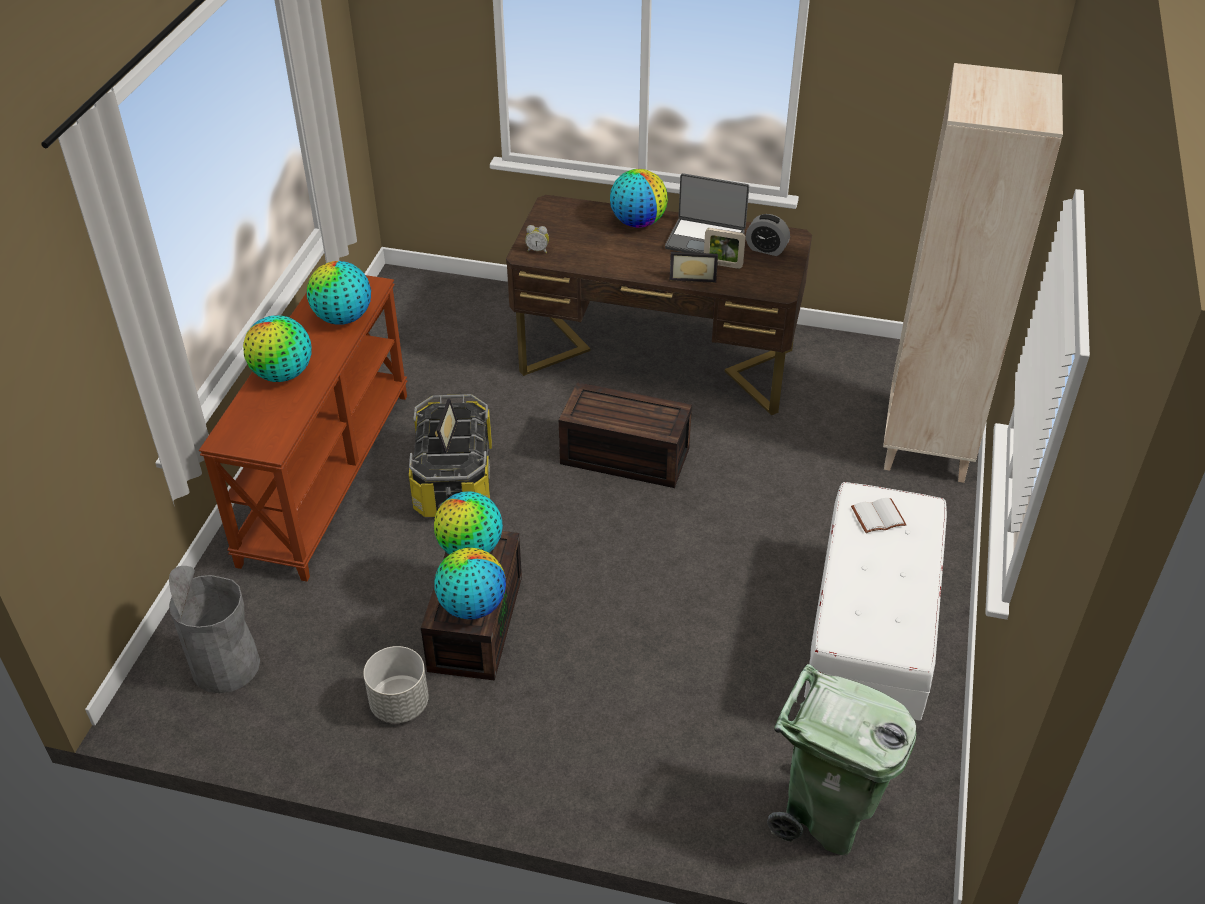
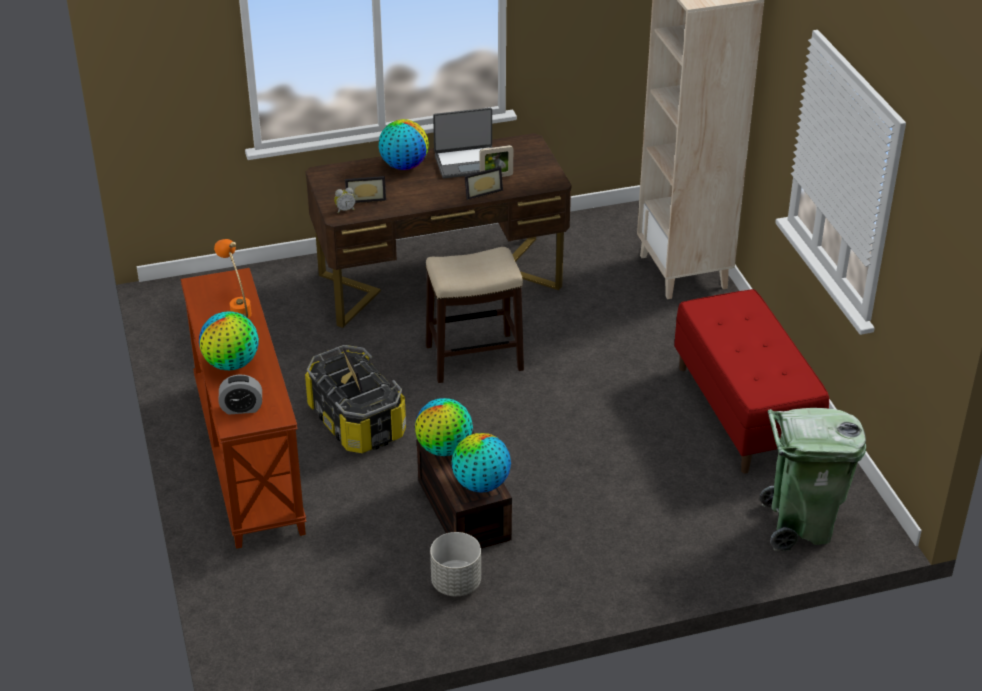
camera: 30 degrees left, 5 degrees down
(226, 666) = (297, 615): grey trash can -> none
(343, 318) = (237, 308): globe -> orange table lamp
(569, 244) = (365, 198): none -> picture frame
(622, 457) = (473, 358): brown storage box -> stool
(766, 249) = (518, 156): alarm clock -> alarm clock (242, 408)
(869, 640) = (744, 412): white bench -> red bench
(878, 515) = (721, 315): white book -> none

